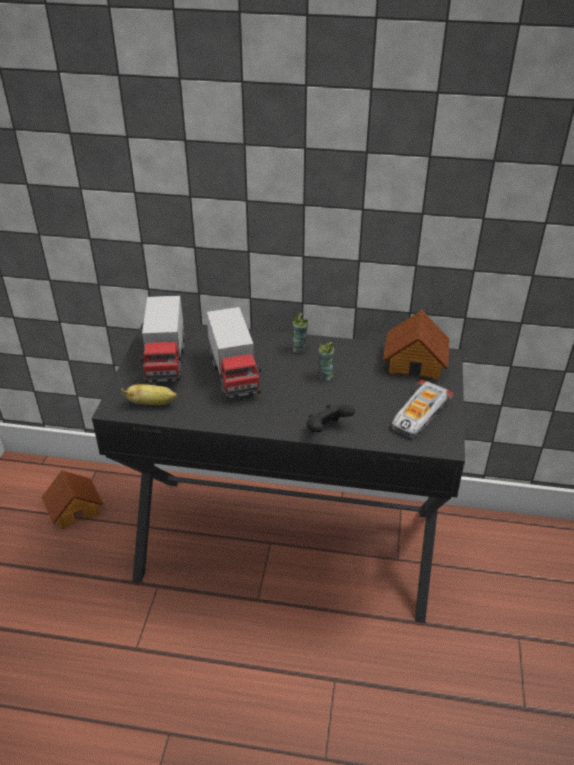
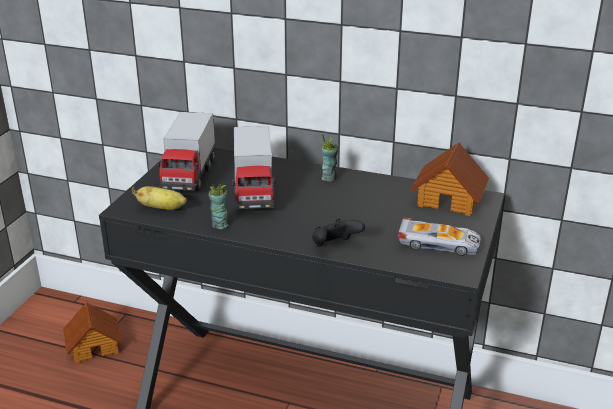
camera: 10 degrees right, 10 degrees down
(324, 376) = (347, 202): cup -> cup (219, 225)
(419, 415) = (438, 243): toy car -> toy car turned 120 degrees counterclockwise

